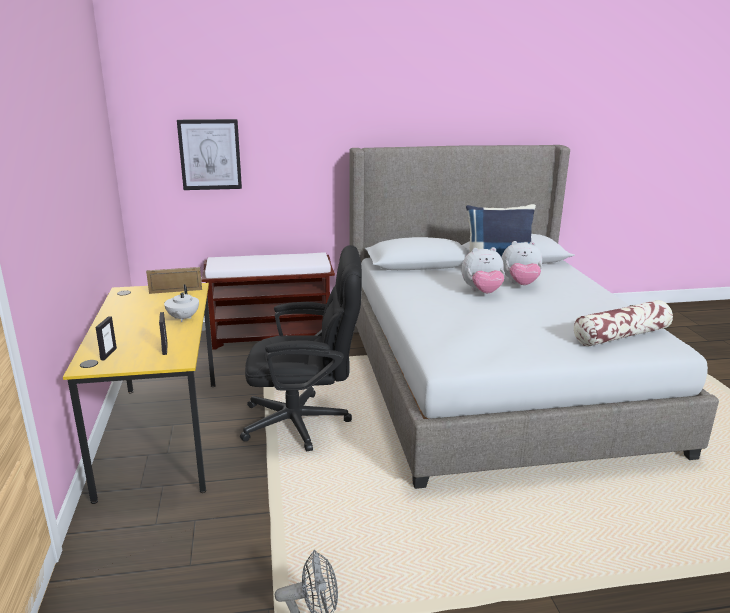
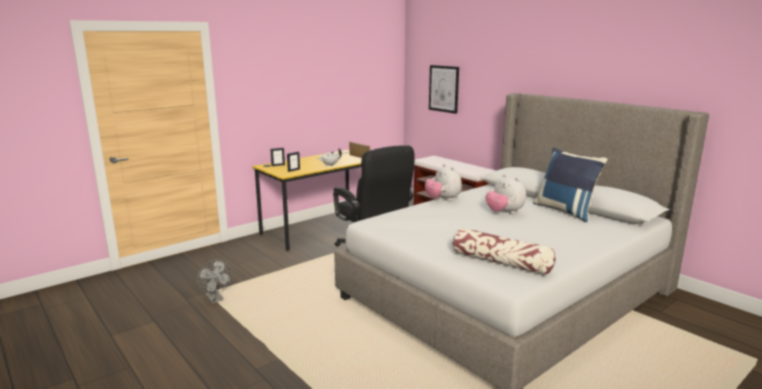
camera: 60 degrees right, 5 degrees down
(520, 284) = (549, 221): plush toy -> plush toy (443, 199)

